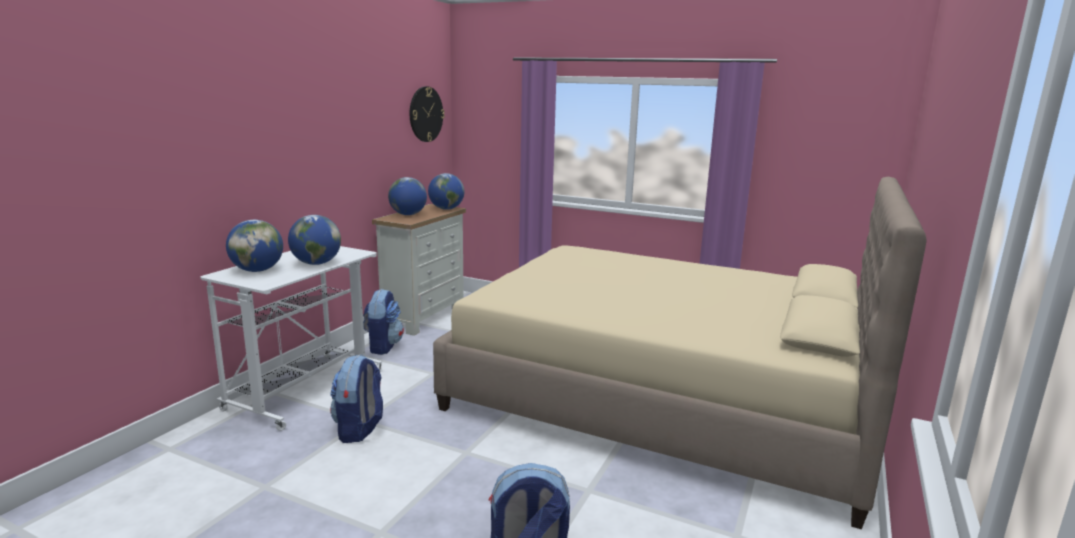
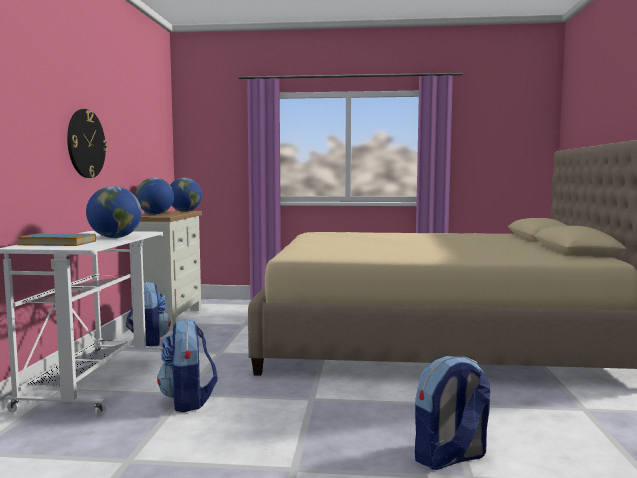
camera: 20 degrees left, 10 degrees down
(257, 270) = (58, 243): globe -> book
(425, 114) = (157, 125): wall clock -> wall clock (86, 143)

